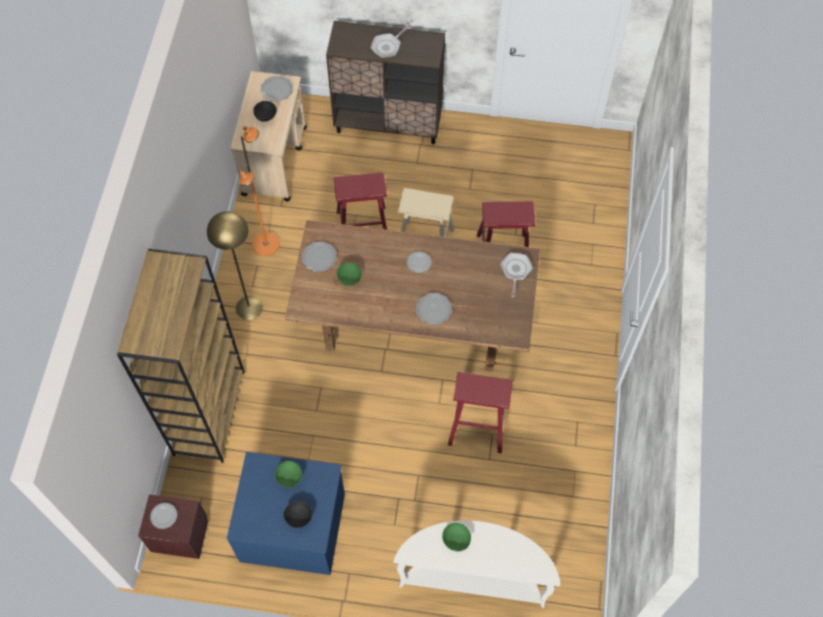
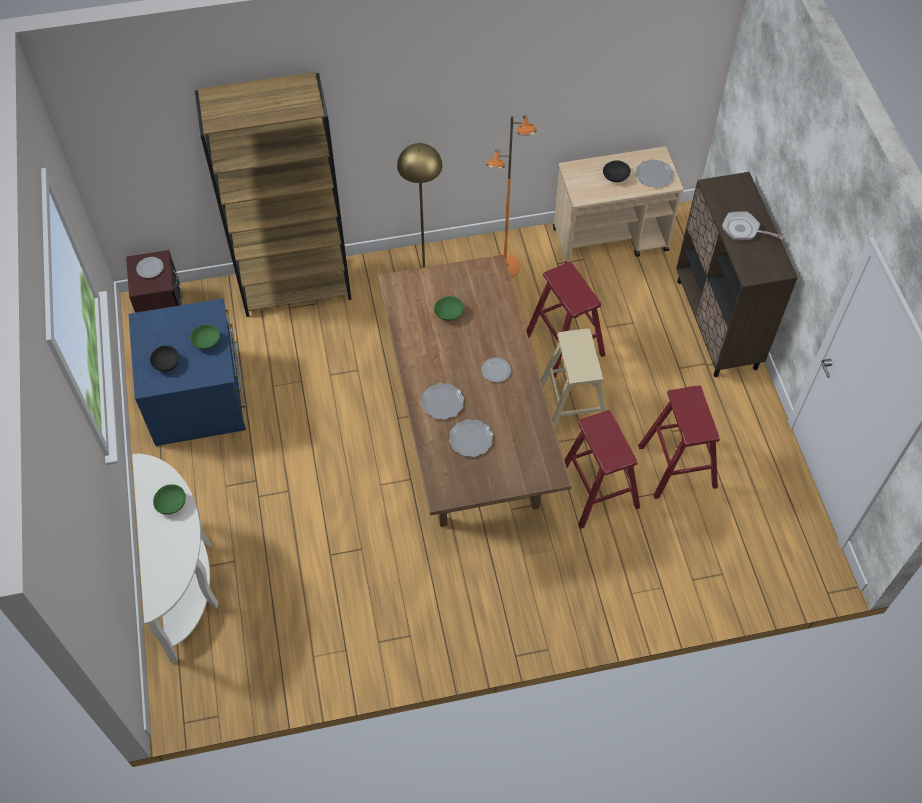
camera: 70 degrees right, 5 degrees down
(319, 257) = (462, 280): plate -> plate (471, 439)
(478, 423) = (370, 530): red stool -> red stool (677, 466)
(515, 271) = (528, 469): frying pan -> none

